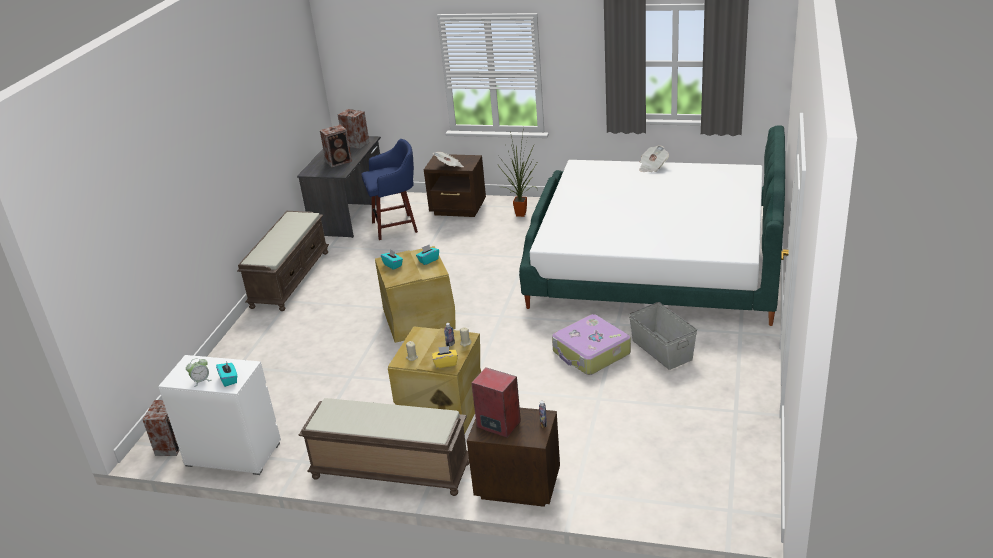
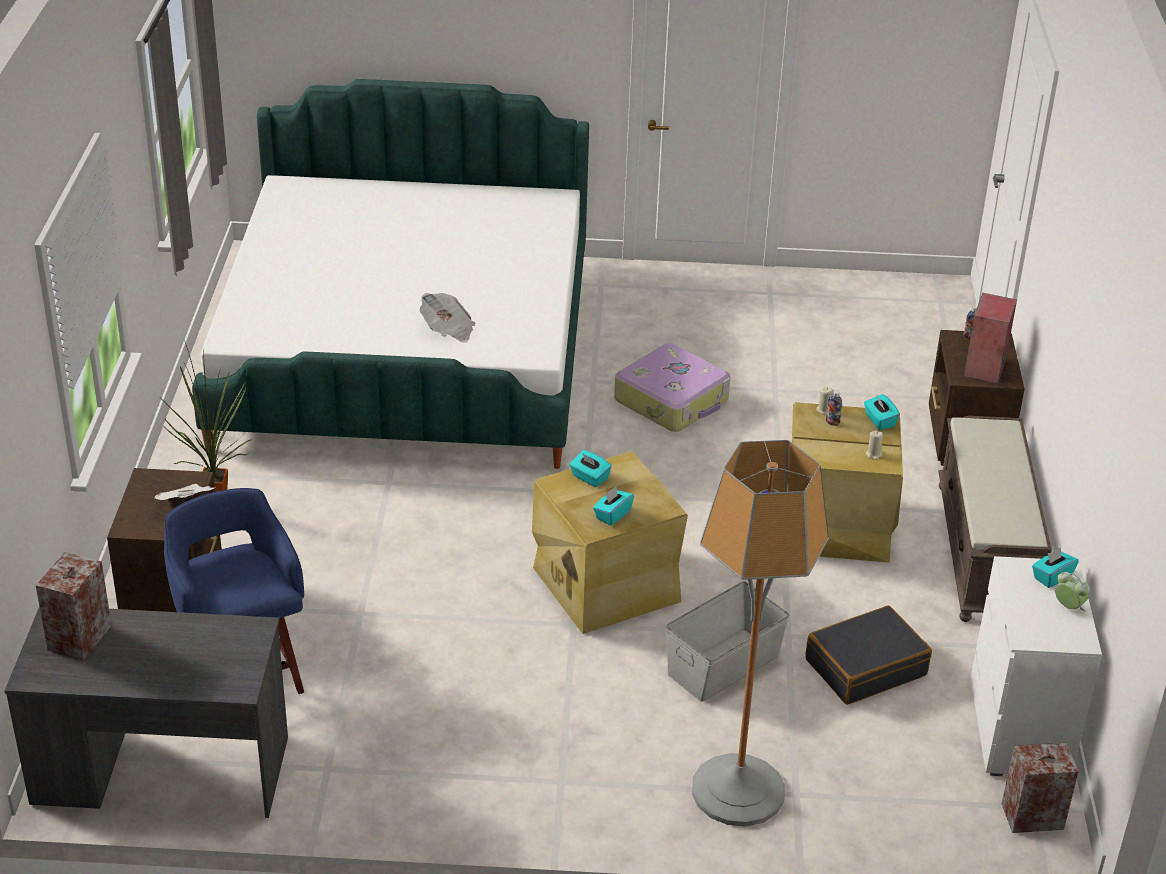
camera: 105 degrees left, 5 degrees up
(251, 349) = (737, 791): none -> floor lamp
(290, 279) = (471, 803): brown bench -> none
(312, 402) = (865, 667): none -> black suitcase
(339, 161) = (183, 645): speaker -> none
(445, 363) = (879, 421): yellow tissue box -> turquoise tissue box
(652, 167) = (257, 266): newspaper -> newspaper (448, 330)
(661, 350) = (653, 343): grey storage box -> grey storage box (724, 665)

